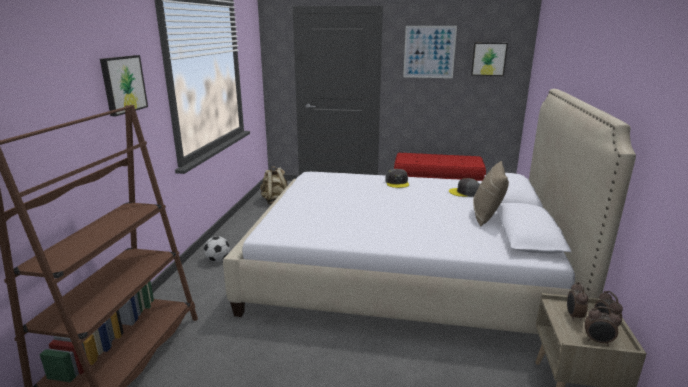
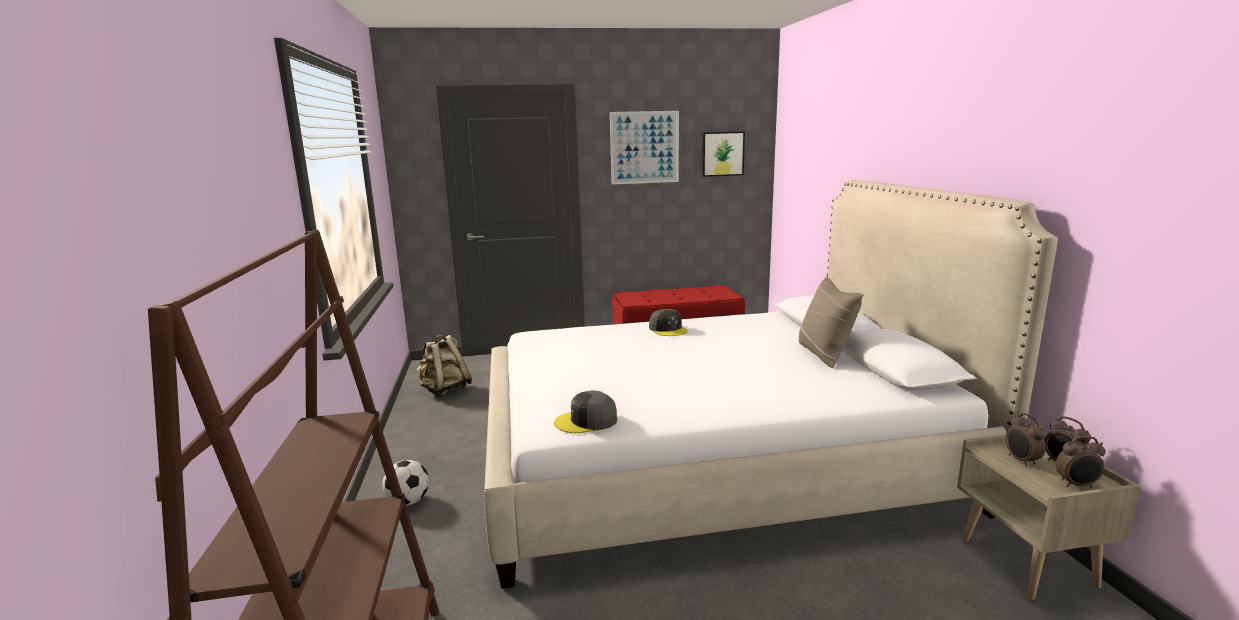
camera: 20 degrees left, 5 degrees down
(123, 84) = (256, 200): picture -> none
(465, 192) = (767, 329): grey cap -> grey cap (587, 421)

